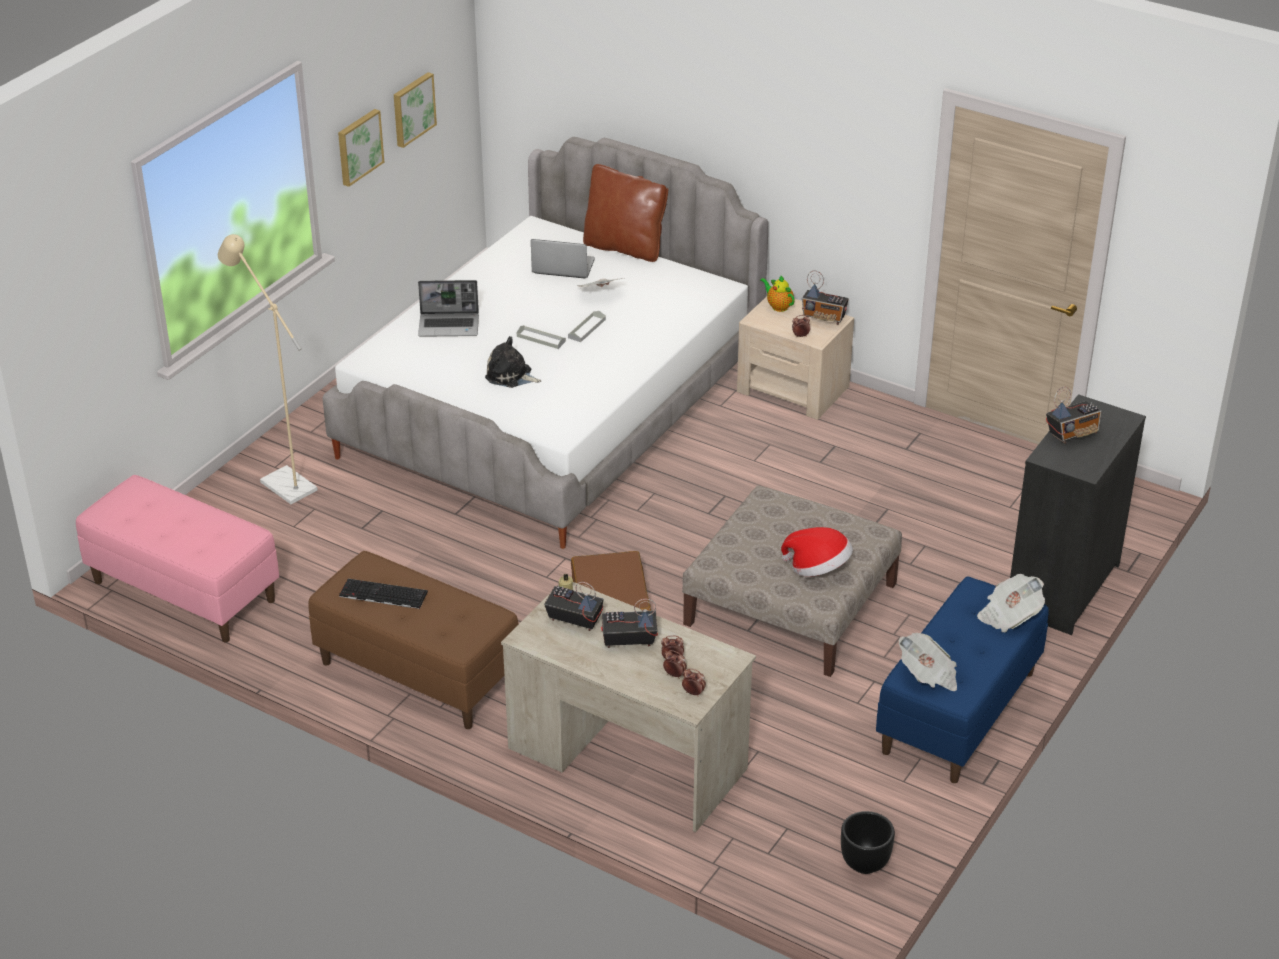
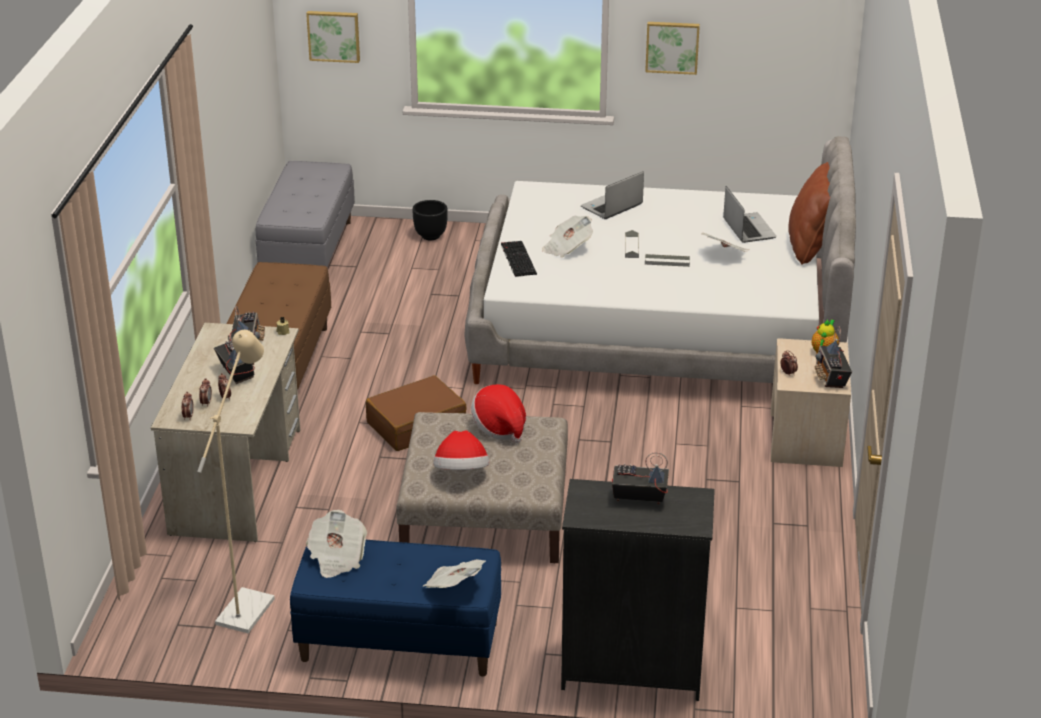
camera: 65 degrees right, 5 degrees down
(183, 591) = (308, 251): pink bench -> grey bench
(282, 481) = (460, 248): beige floor lamp -> beige floor lamp (250, 604)
(382, 594) = (279, 286): keyboard -> keyboard (517, 259)
(412, 109) = (752, 49): picture -> picture (334, 35)
(449, 326) = (611, 207): laptop -> laptop turned 75 degrees clockwise
(511, 376) = (567, 248): plush toy -> newspaper
(756, 524) = (500, 427): none -> hat
(864, 864) = (171, 632): black planter -> black planter (430, 236)
(1072, 434) = (638, 497): radio -> radio turned 150 degrees clockwise

